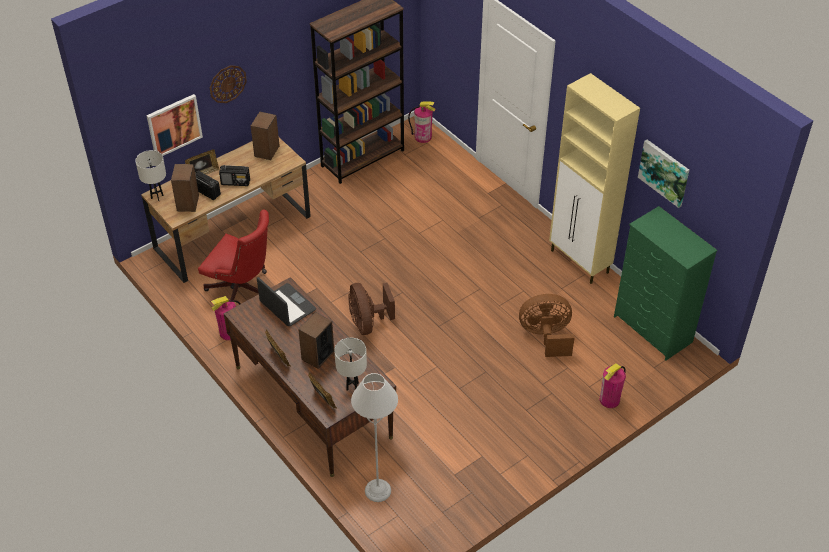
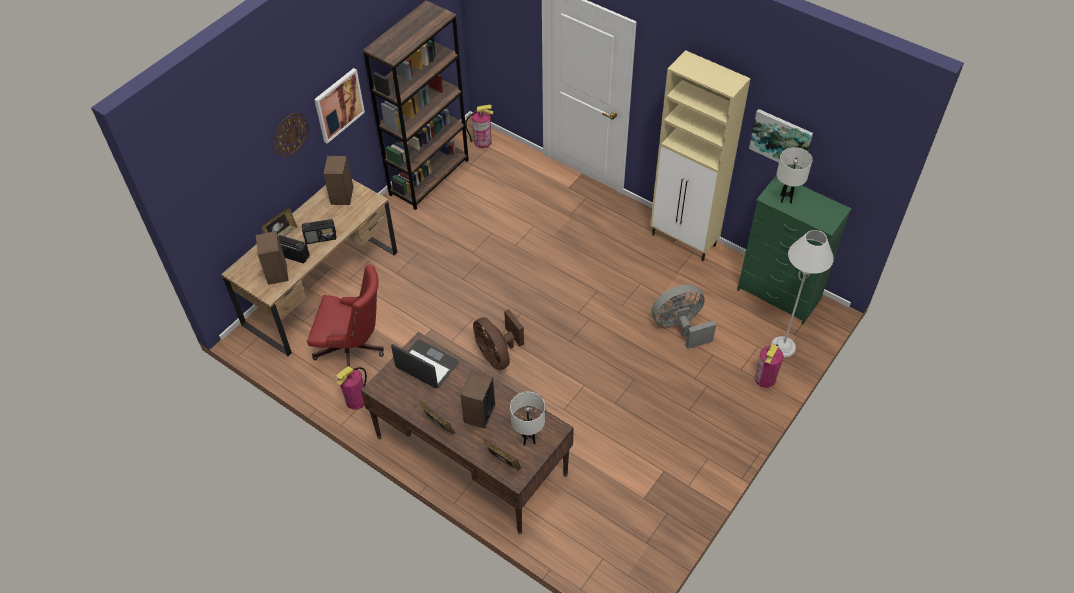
camera: 15 degrees left, 5 degrees up
(157, 197) = (240, 273): white table lamp -> white table lamp (785, 199)
(174, 125) = (243, 192): picture -> picture (338, 105)
(378, 490) = (573, 536): grey floor lamp -> grey floor lamp (783, 347)
(546, 337) = (680, 327): brown fan -> grey fan

